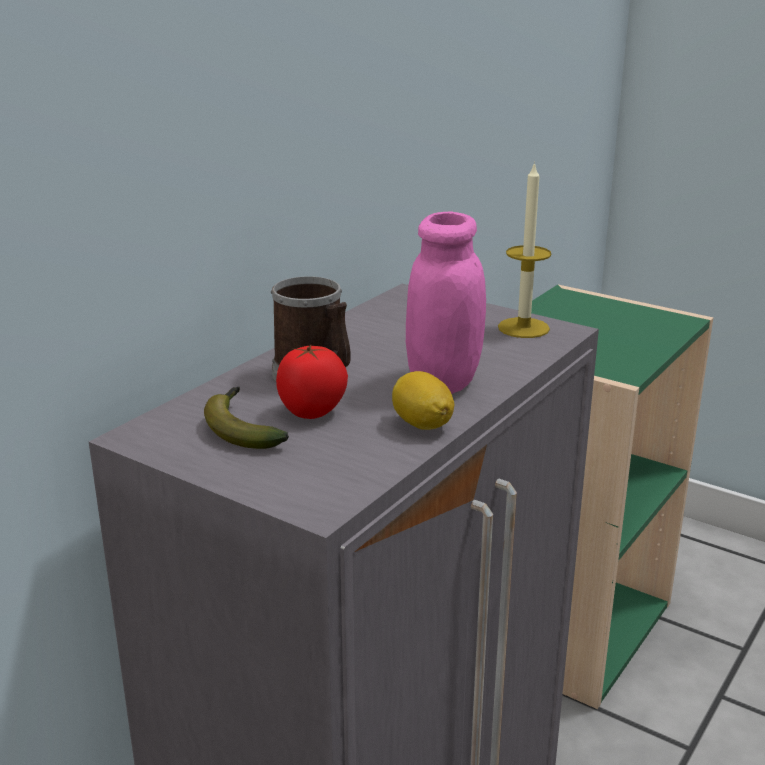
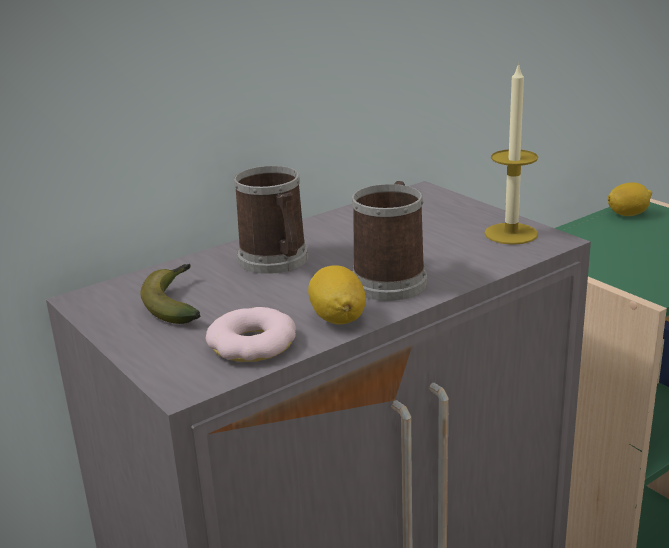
camera: 20 degrees right, 0 degrees up
(313, 412) = (247, 295): tomato -> none
(357, 459) = (252, 344): none -> donut
(444, 381) = (391, 279): pink jar -> mug
(558, 303) = (628, 214): none -> lemon

